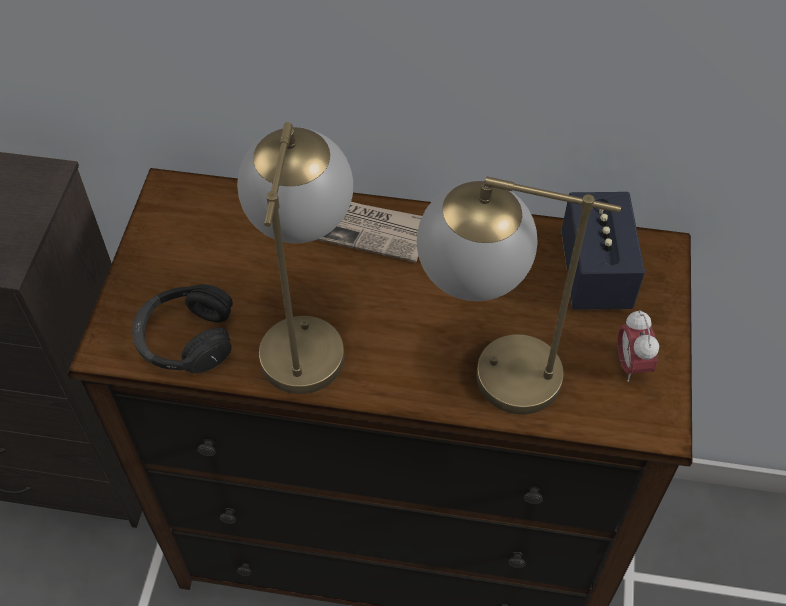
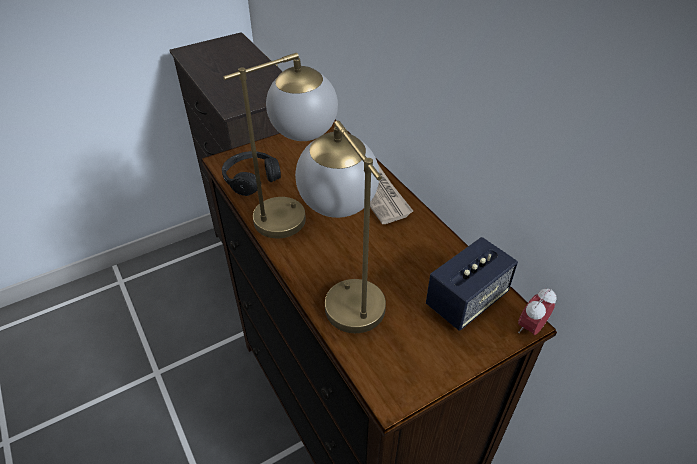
camera: 50 degrees right, 10 degrees down
(631, 364) = (420, 356): alarm clock -> alarm clock (531, 328)

